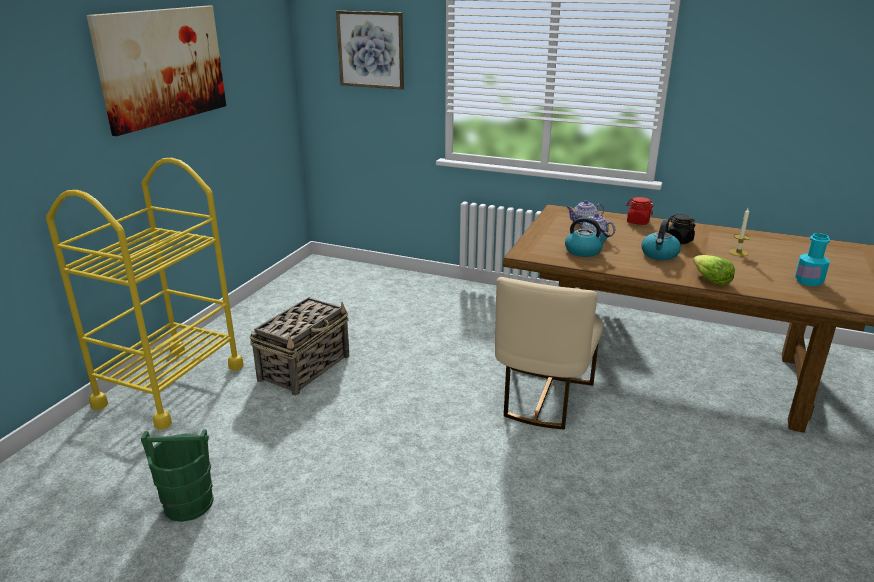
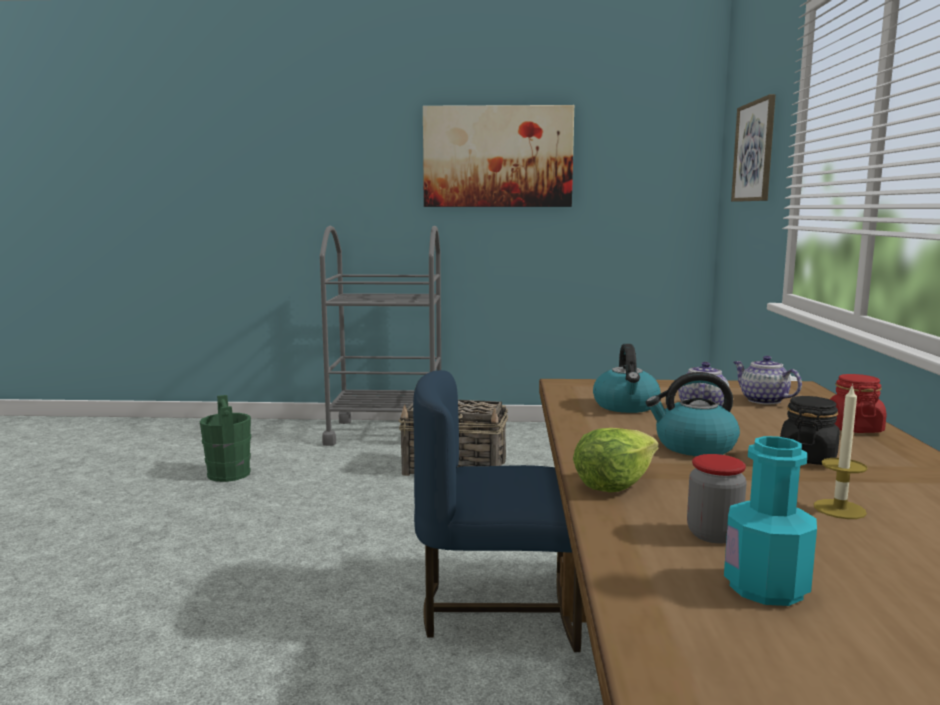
camera: 70 degrees right, 15 degrees down
(170, 385) = (386, 433): yellow cart -> grey cart
(542, 398) = (499, 610): beige chair -> blue chair
(766, 277) = (713, 534): none -> jar

